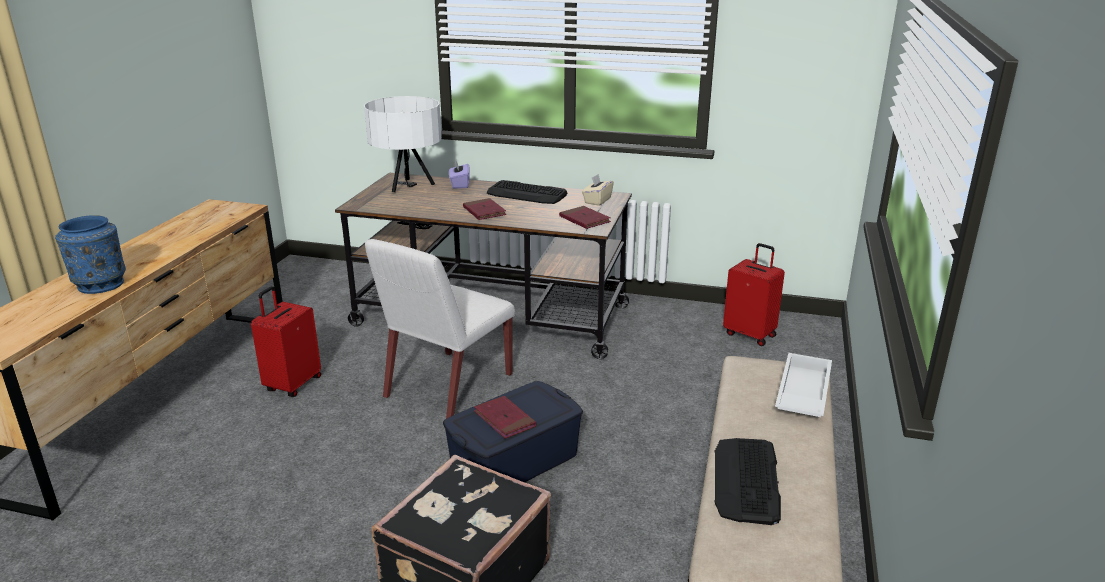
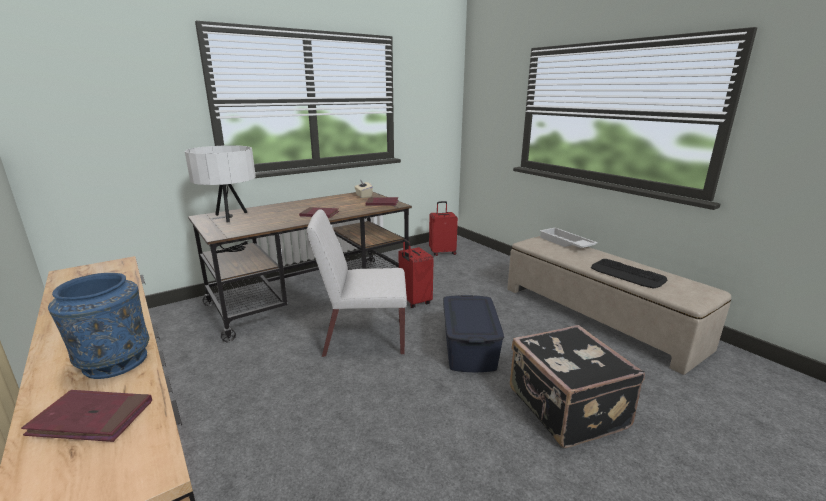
camera: 50 degrees left, 5 degrees down
(292, 384) = (255, 397): red suitcase -> red suitcase (414, 301)
(448, 386) = (363, 338): white chair -> white chair turned 105 degrees clockwise
(459, 184) = (263, 209): purple tissue box -> none
(504, 419) = (472, 318): red book -> red book (92, 419)
(527, 194) = (318, 202): keyboard -> none

